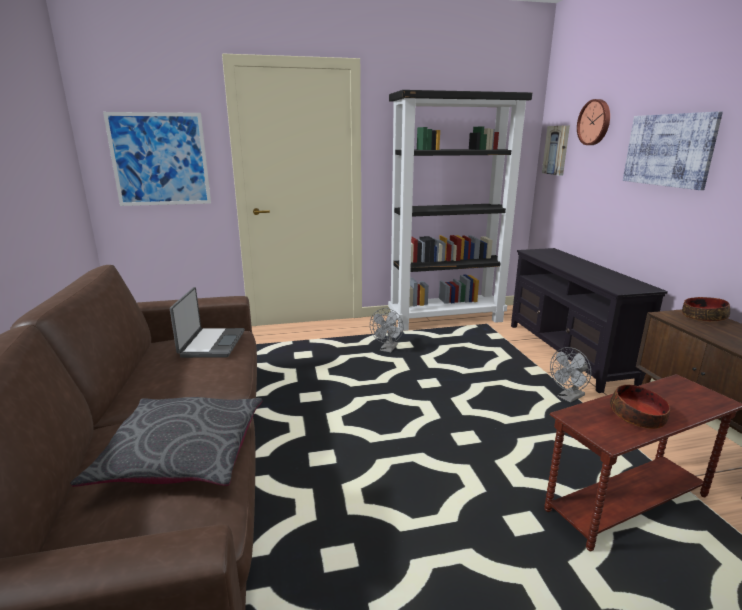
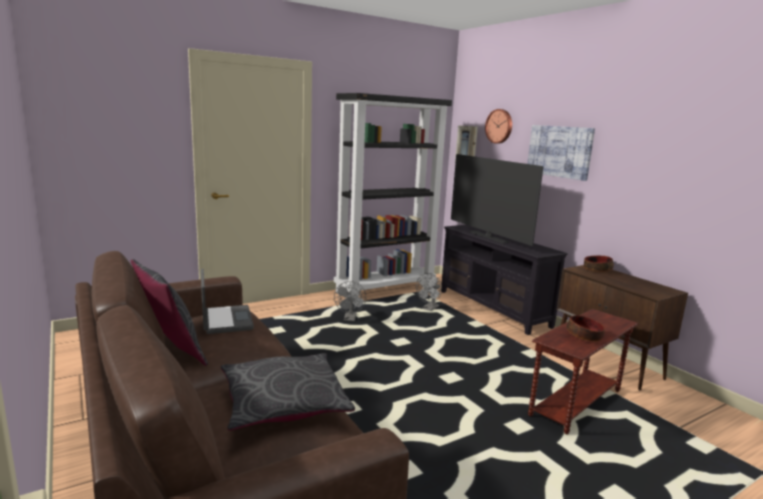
camera: 20 degrees left, 5 degrees down
(137, 373) = (171, 352): none -> grey pillow
(160, 159) = (119, 145): picture -> none
(564, 264) = (488, 237): none -> television
(568, 398) = (508, 341): grey fan -> grey fan (429, 309)

